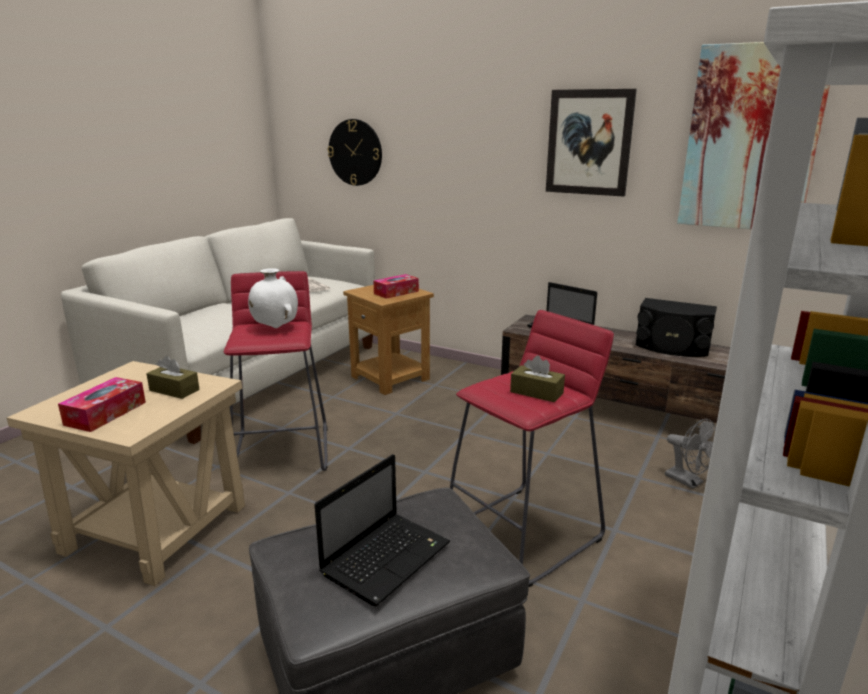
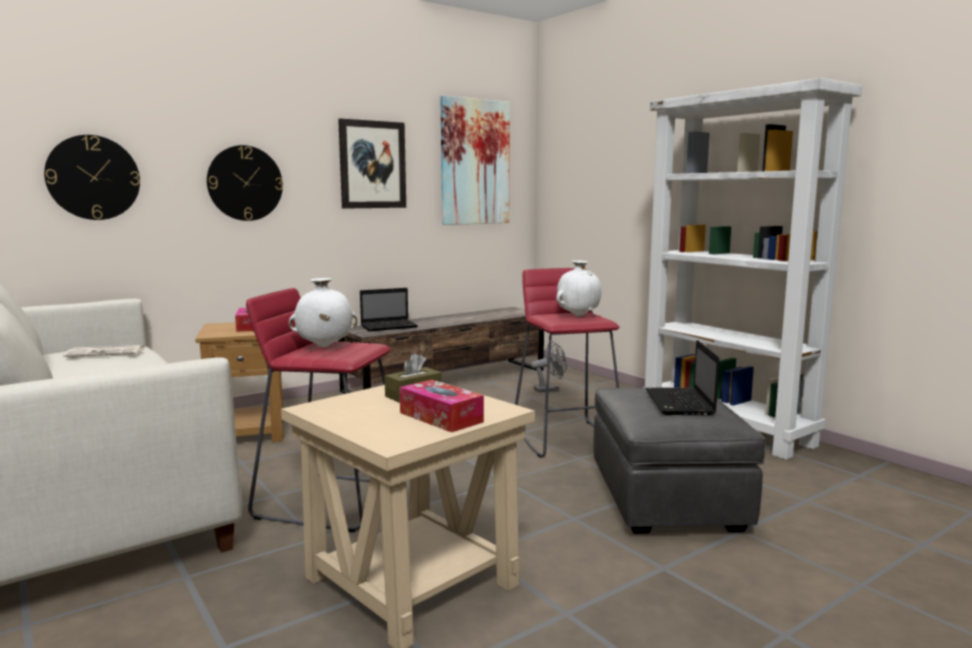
camera: 65 degrees left, 10 degrees down
(387, 557) = (680, 403): laptop -> laptop turned 150 degrees counterclockwise
(457, 160) = (245, 183): none -> wall clock
(536, 392) = (578, 316): brown tissue box -> white vase
(672, 347) = (468, 316): black speaker -> none

